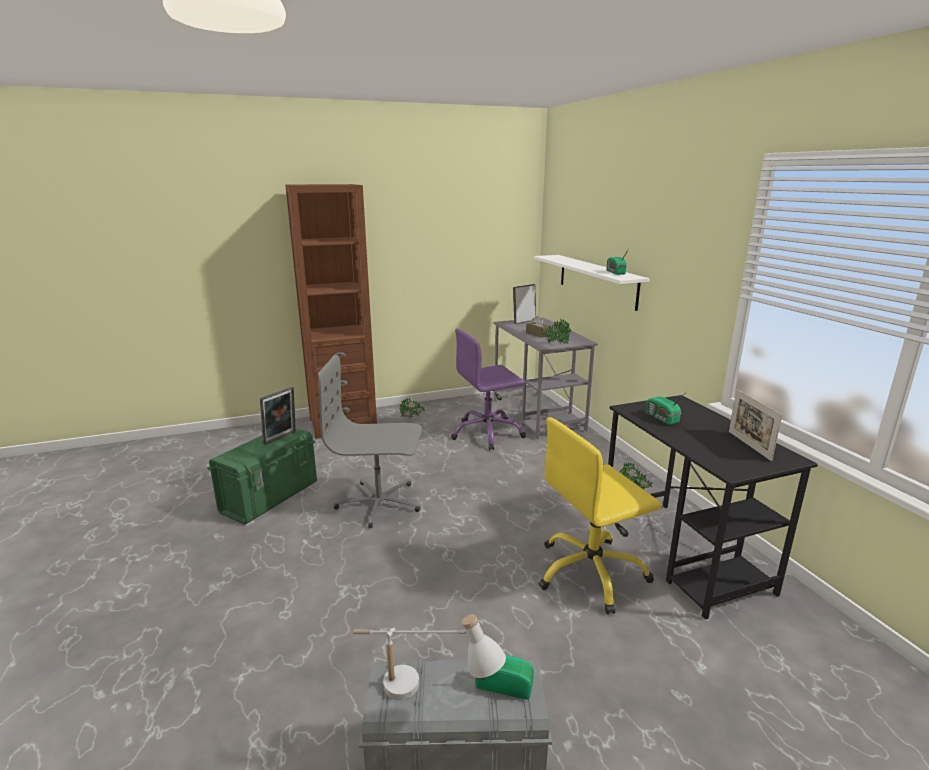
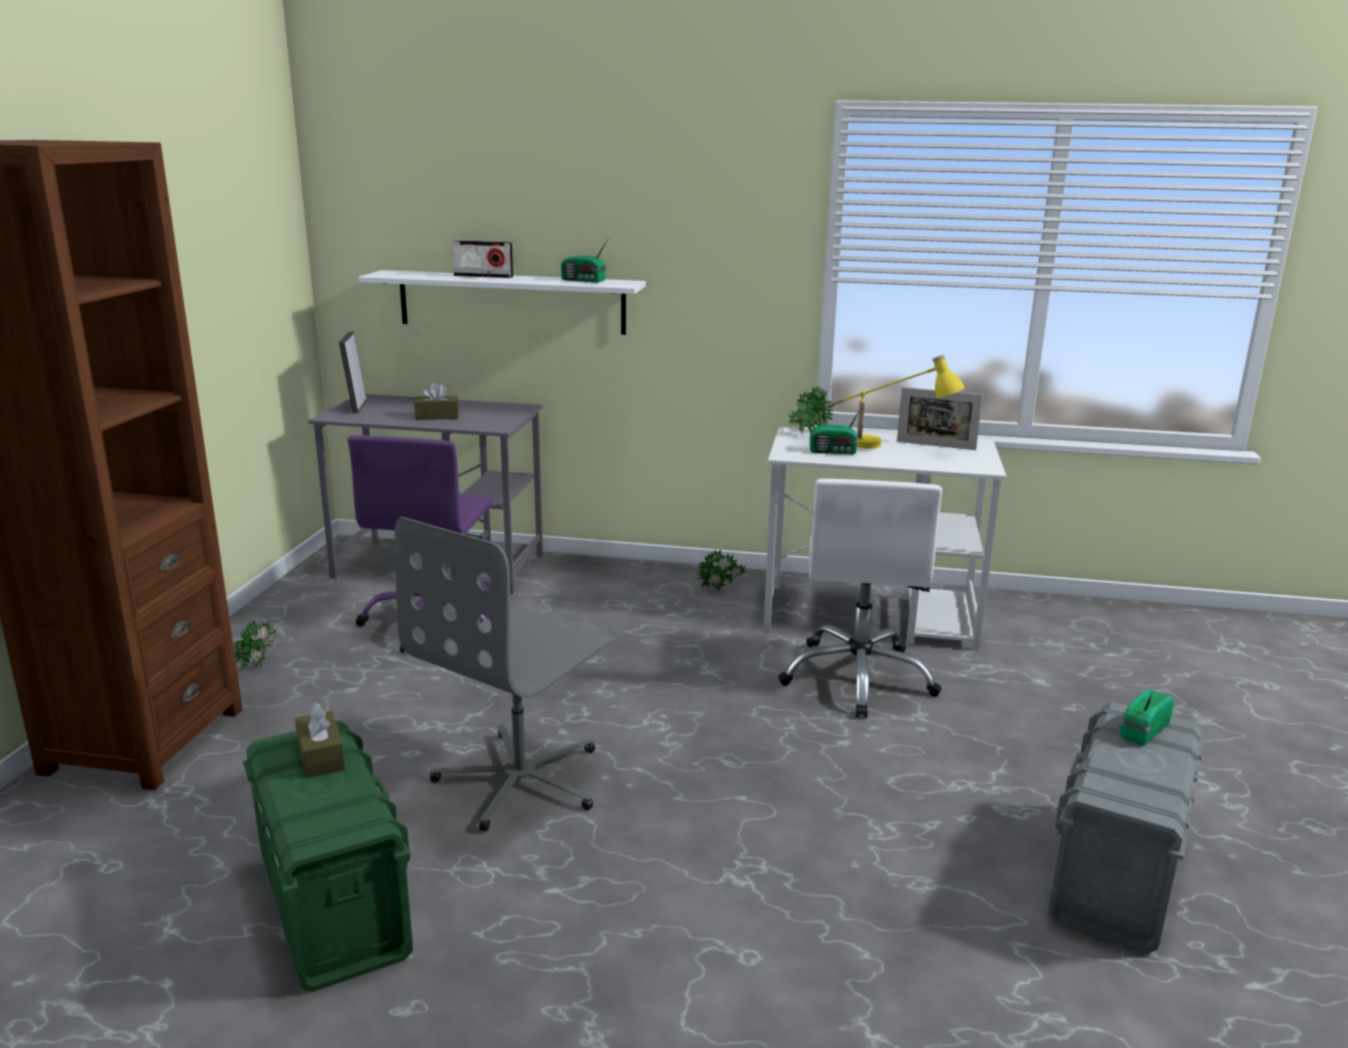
camera: 60 degrees left, 0 degrees up
(281, 438) = (321, 756): picture frame -> brown tissue box
(424, 696) = (1145, 780): white table lamp -> none
(556, 344) = (502, 420): potted plant -> potted plant (808, 433)
(581, 263) = (483, 276): none -> radio
(591, 573) = (858, 678): yellow office chair -> white office chair
(683, 555) = (872, 617): black desk -> white desk
(708, 431) = (887, 447): none -> yellow table lamp

